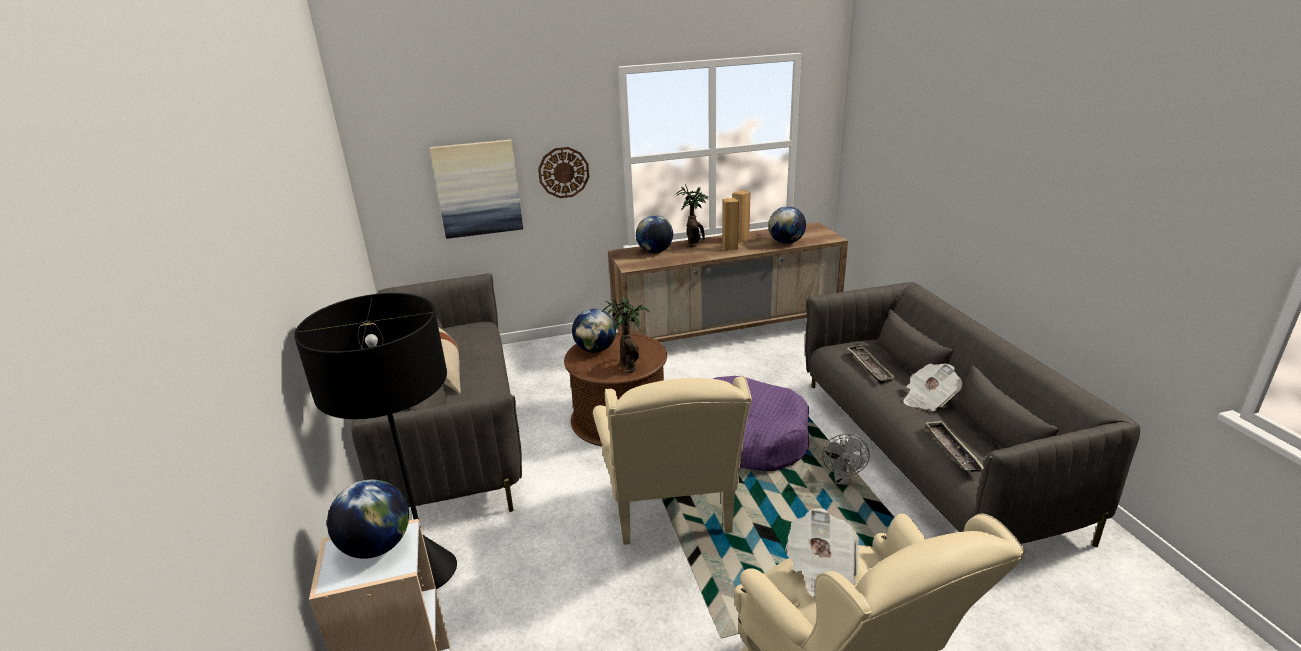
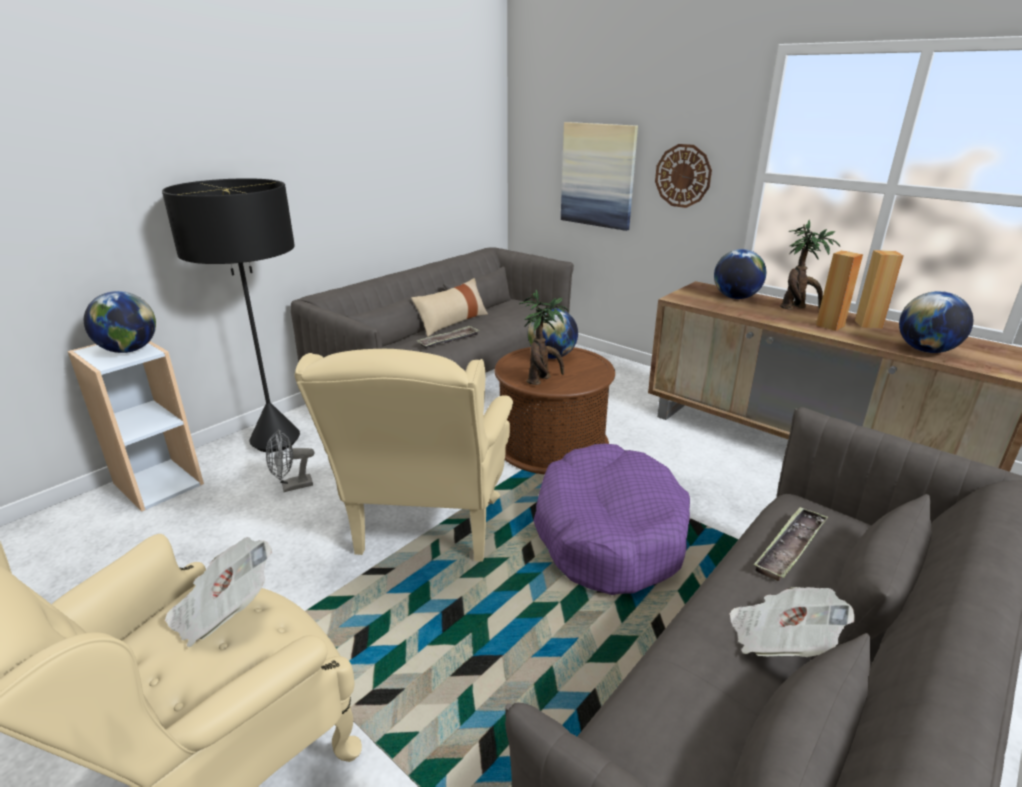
camera: 55 degrees right, 0 degrees up
(674, 520) = (425, 537): beige armchair -> beige armchair turned 45 degrees counterclockwise
(842, 480) = (615, 654): grey fan -> grey fan (292, 486)
(952, 450) = (654, 709): tray -> tray (449, 340)

